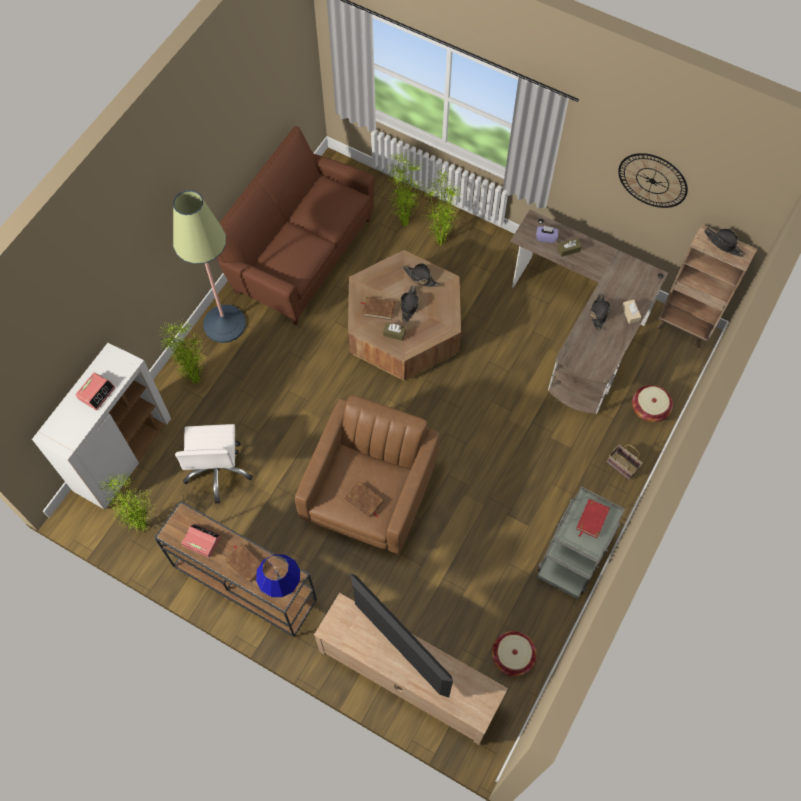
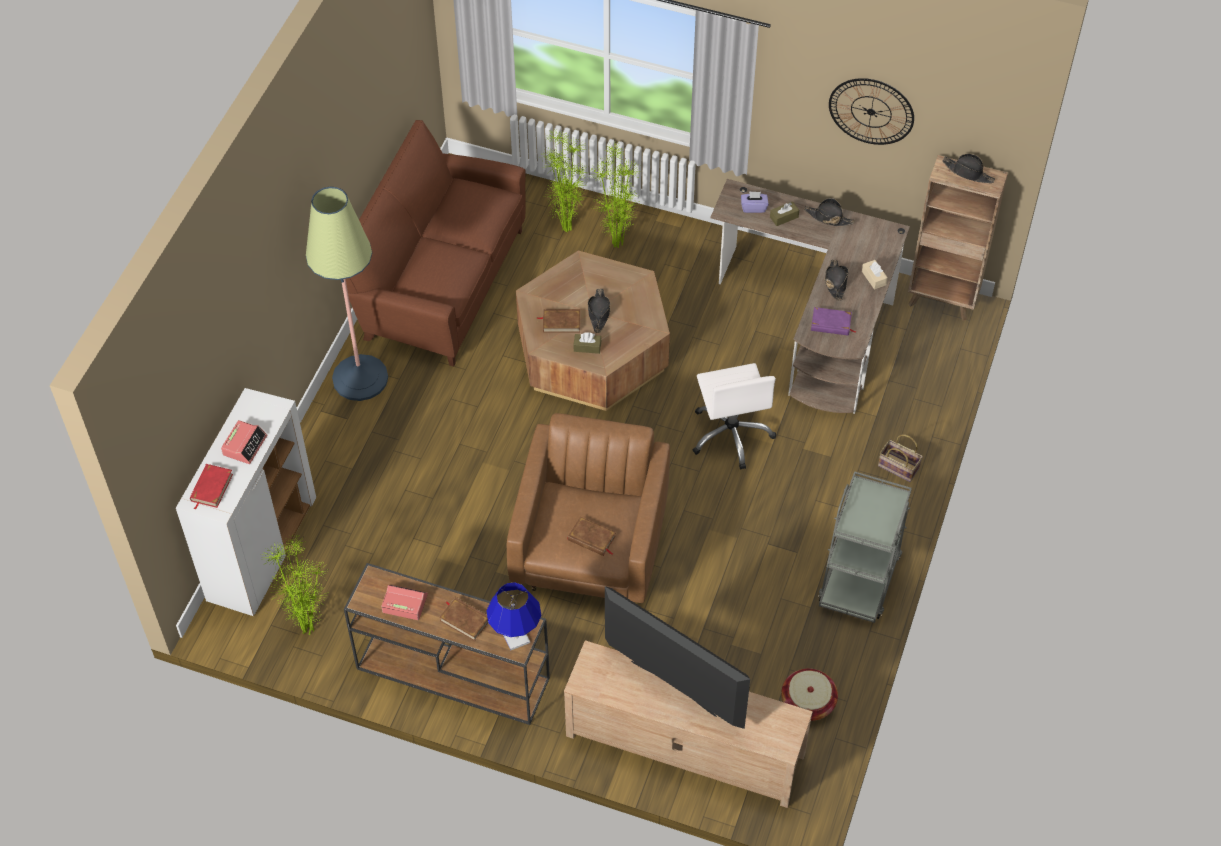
camera: 10 degrees left, 10 degrees down
(195, 381) = (336, 450): potted plant -> none
(218, 470) = (390, 549): white office chair -> white office chair (731, 434)
(420, 277) = (606, 279): black hat -> black hat (828, 217)
(588, 349) = (831, 324): none -> purple book
(592, 519) = (874, 506): red book -> red book (211, 488)
(649, 408) = (918, 398): basket -> none

